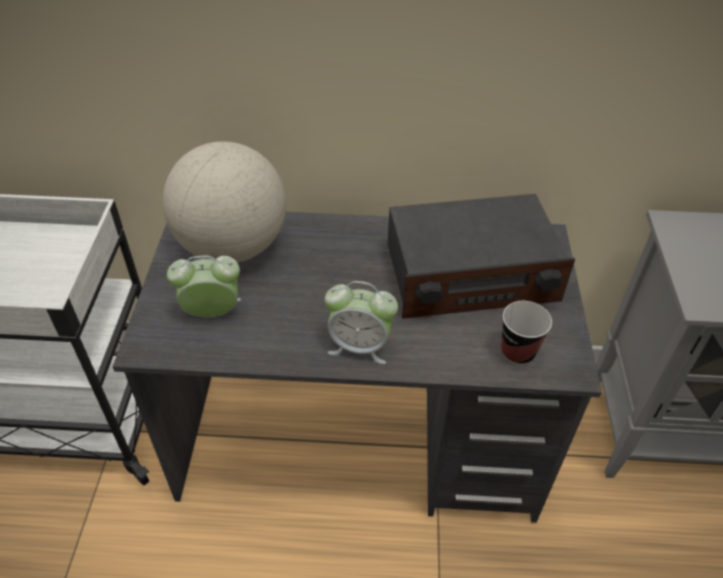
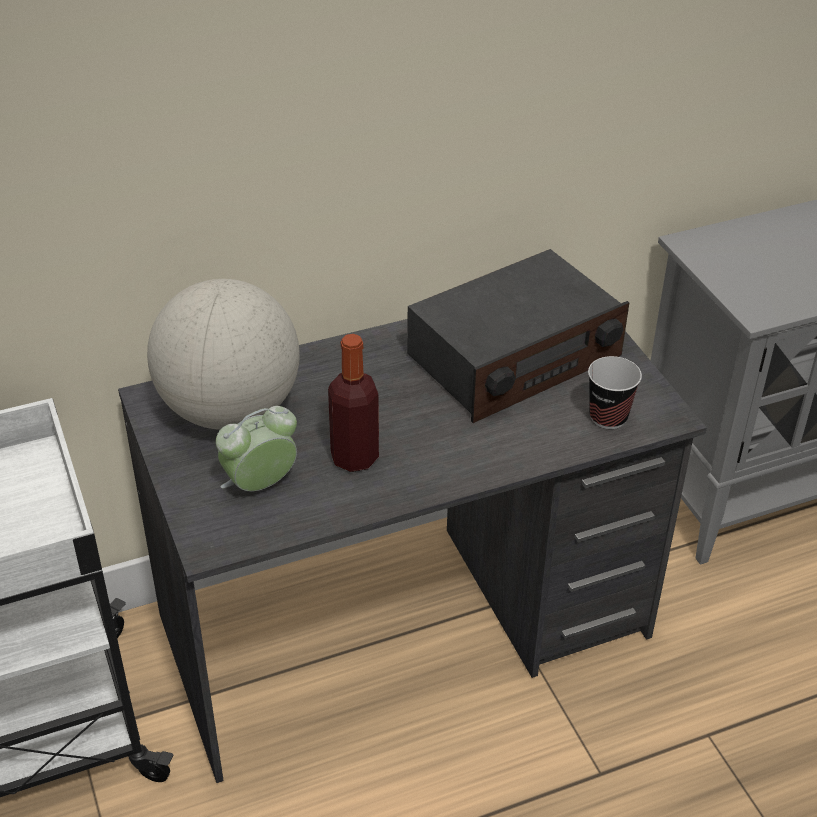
camera: 25 degrees left, 5 degrees down
(294, 315) = (354, 457): none -> bottle
(360, 346) = (446, 464): alarm clock -> none

